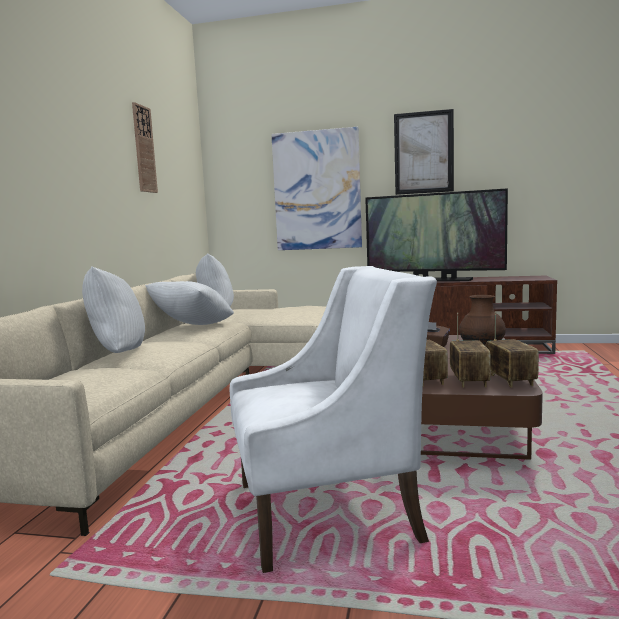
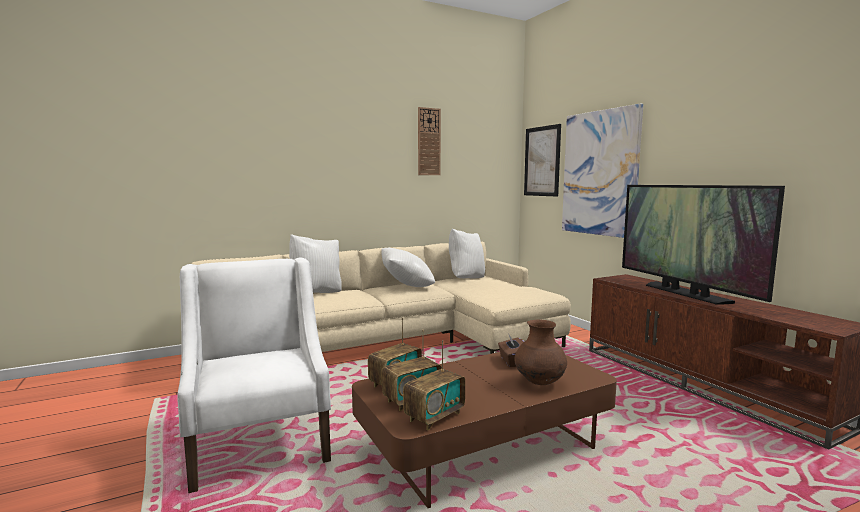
camera: 50 degrees right, 0 degrees up
(328, 510) = (260, 444): white armchair -> white armchair turned 150 degrees counterclockwise
(423, 152) = (712, 131): picture -> picture (542, 161)

